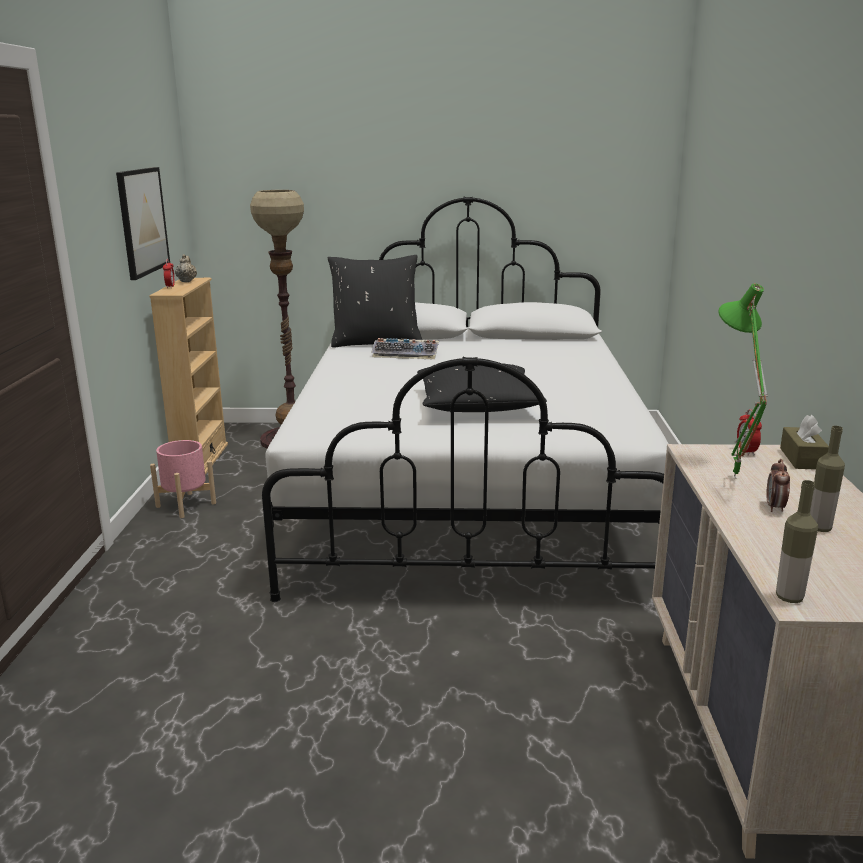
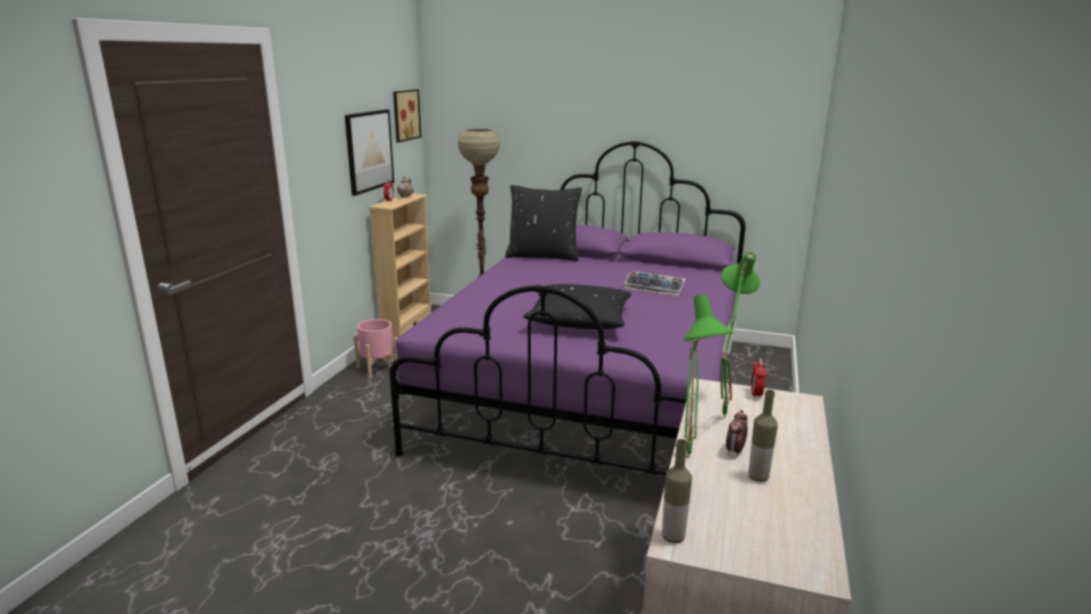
camera: 15 degrees right, 0 degrees up
(171, 176) = (404, 115): none -> picture
(406, 354) = (558, 269): keyboard -> keyboard (655, 288)
(468, 495) = (593, 390): white bed -> purple bed
(737, 519) = (692, 457): none -> green table lamp
(802, 459) = (801, 408): brown tissue box -> none

